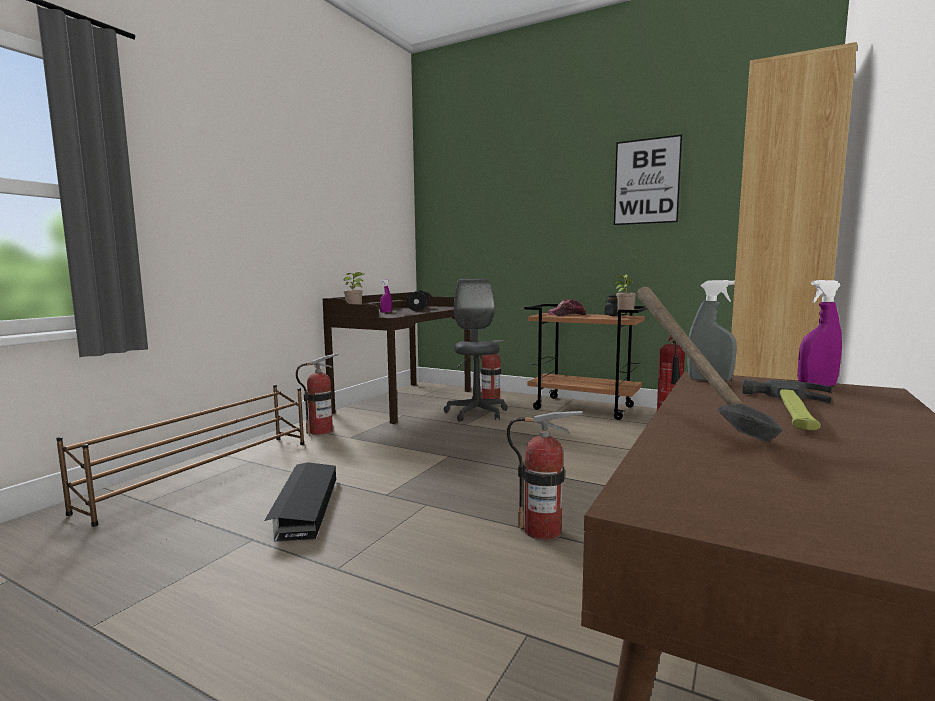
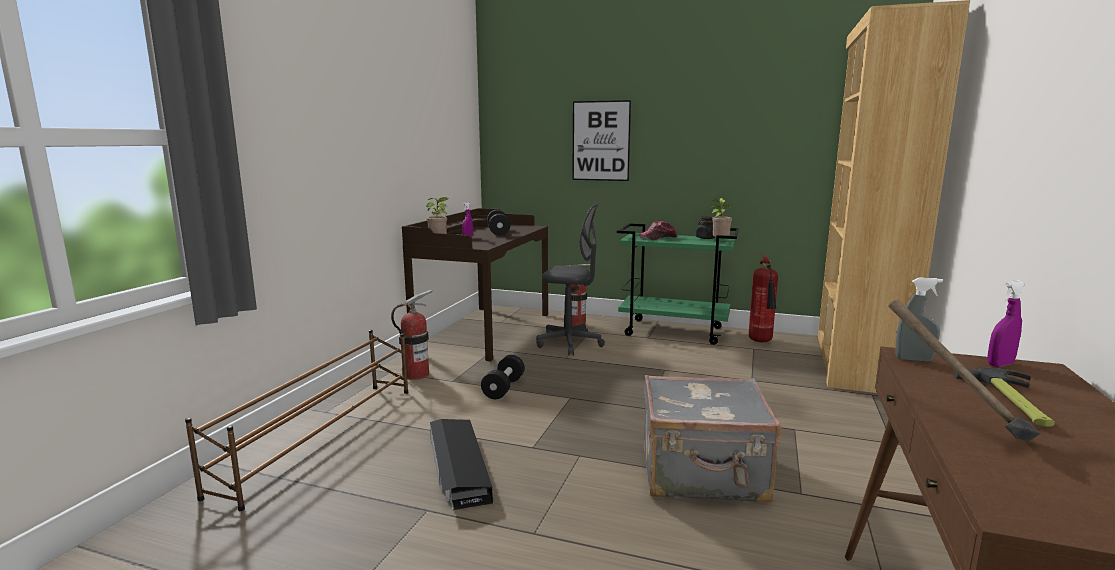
camera: 10 degrees left, 5 degrees up
(391, 445) = (503, 388): none -> black dumbbell
(476, 413) = (569, 343): grey office chair -> grey office chair turned 120 degrees clockwise
(543, 530) = (703, 475): fire extinguisher -> grey suitcase
(584, 408) = (674, 331): brown cart -> green cart
(646, 181) = (739, 100): picture -> picture (601, 141)

